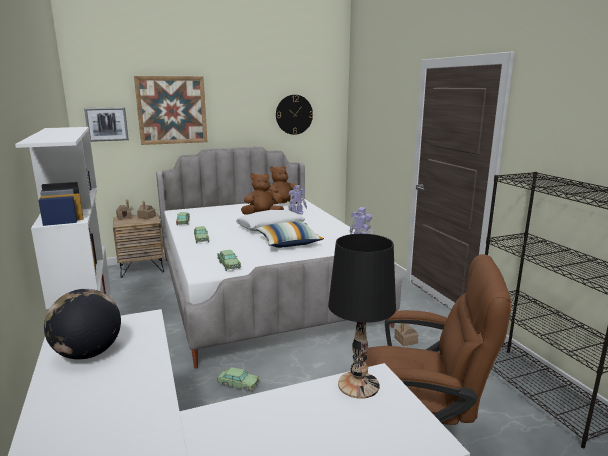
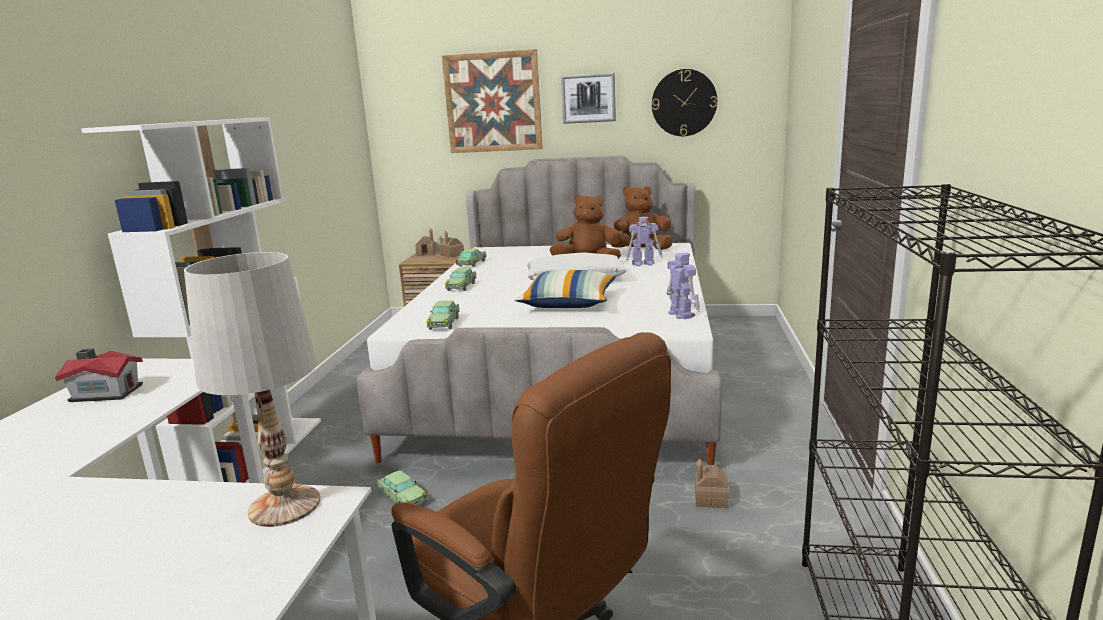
camera: 30 degrees right, 0 degrees up
(88, 353) = (106, 392): globe -> toy house
(106, 124) = (409, 124): picture -> picture (588, 98)
(359, 385) = (285, 506): black table lamp -> white table lamp

